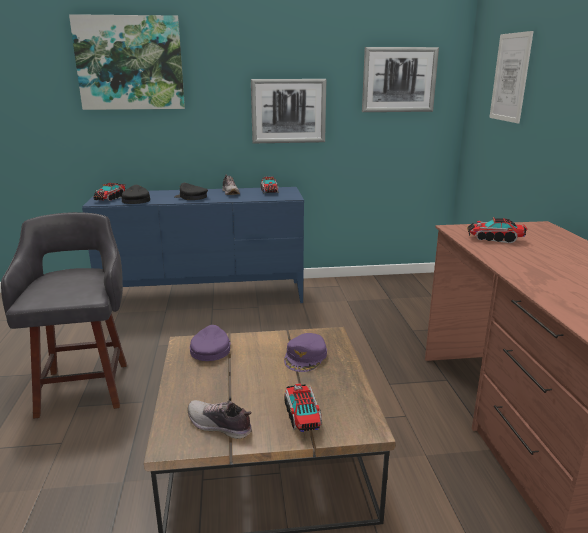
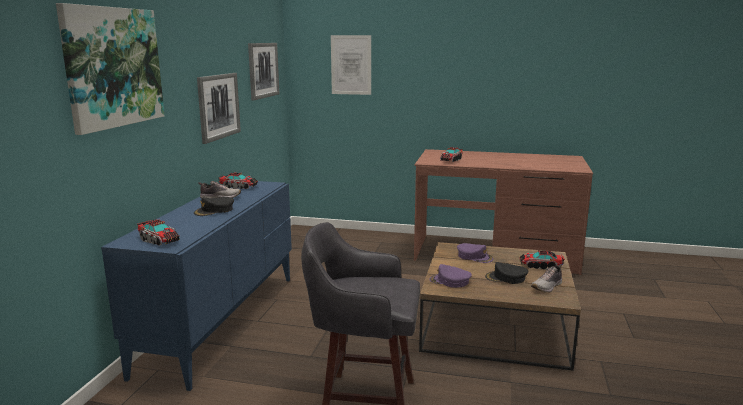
camera: 70 degrees left, 5 degrees down
(136, 200) = (190, 230): black cap -> black cap (506, 278)

